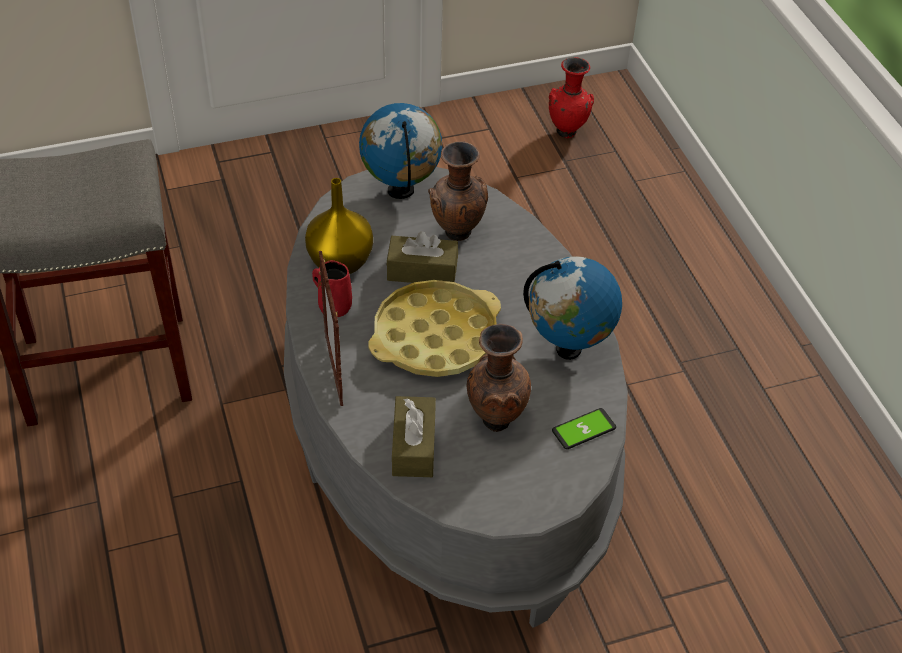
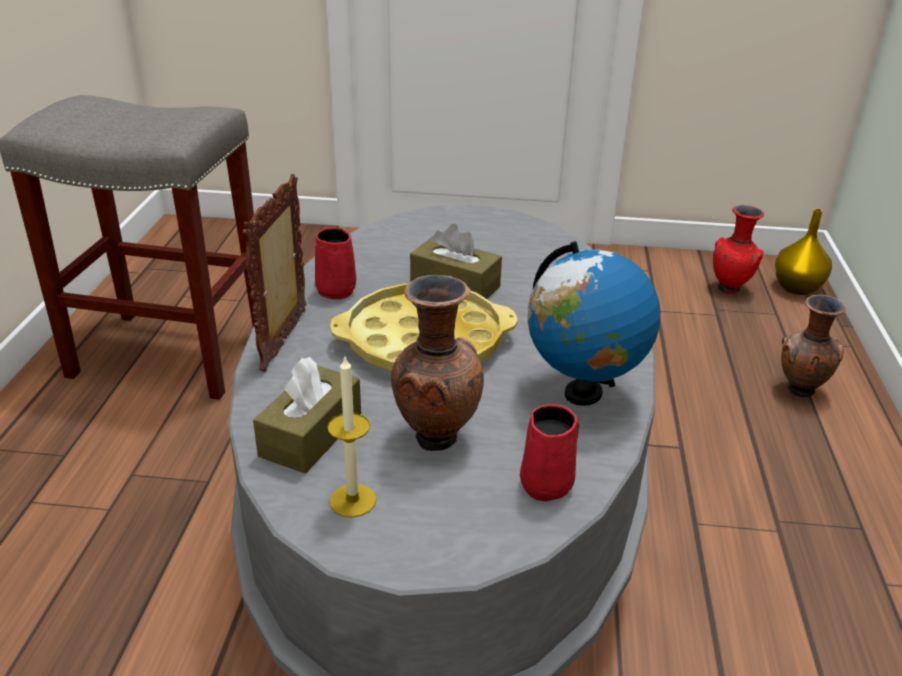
camera: 25 degrees right, 15 degrees down
(341, 262) = (374, 260): yellow vase -> yellow vase (797, 288)
(401, 191) = (482, 225): globe -> none
(457, 234) = (517, 267): brown vase -> brown vase (799, 391)
(475, 485) = (352, 500): none -> candle
(583, 429) = (548, 483): phone -> red mug

